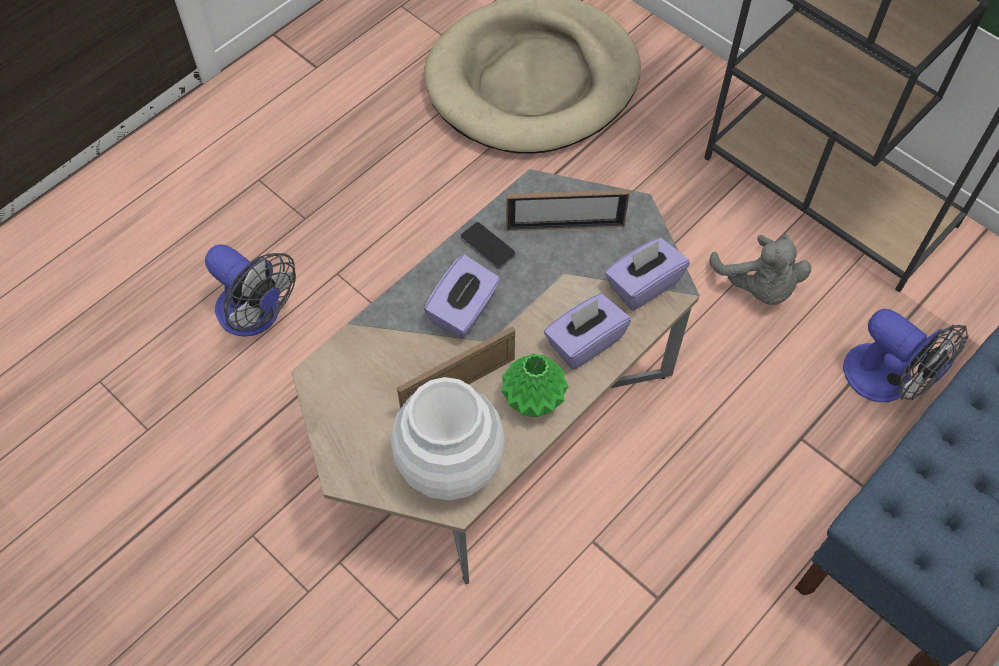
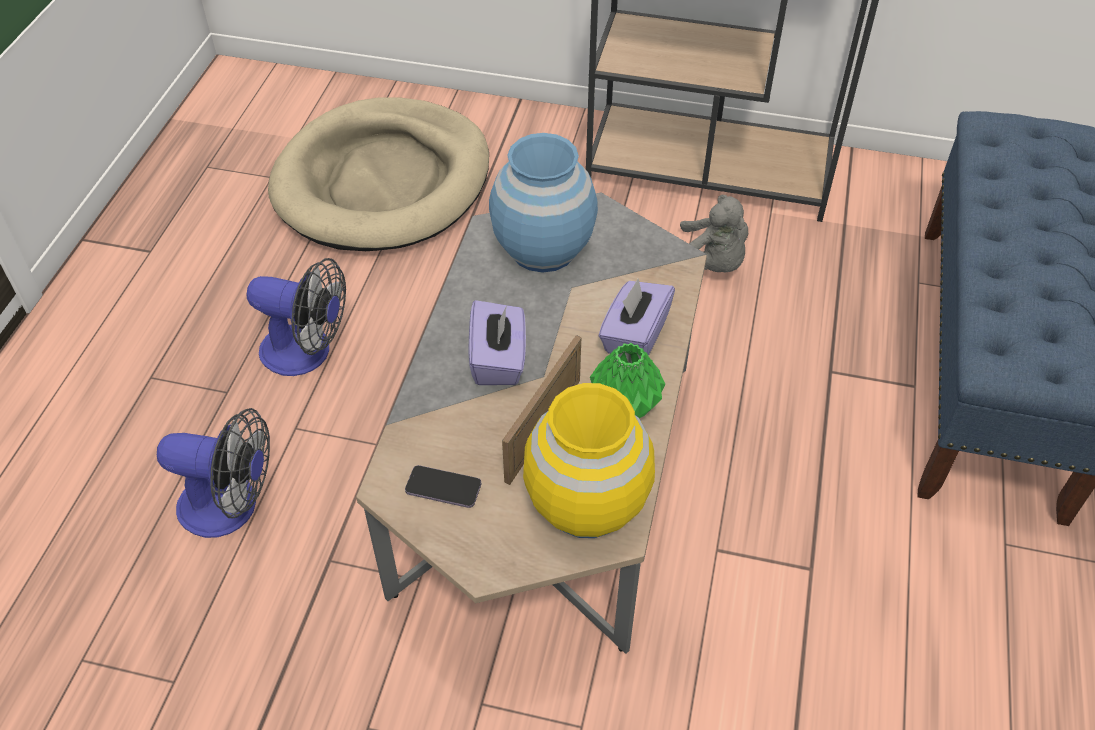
camera: 30 degrees left, 10 degrees down
(449, 465) = (586, 504): white vase -> yellow vase
(487, 246) = (481, 295): phone -> phone (443, 488)
(565, 227) = (543, 249): picture frame -> blue vase
(643, 285) = (651, 266): purple tissue box -> none
(887, 381) = (864, 293): fan -> fan (307, 352)

